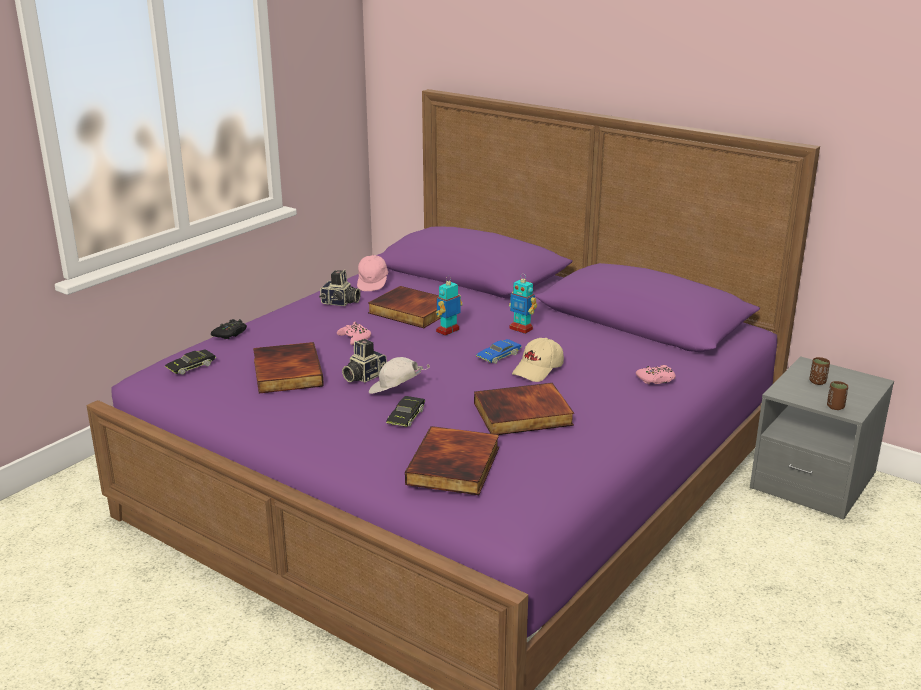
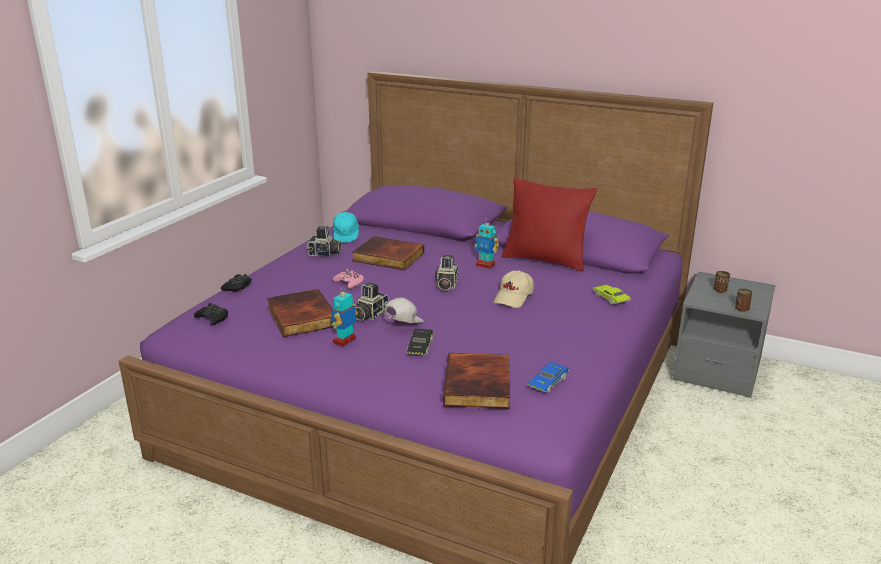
camera: 10 degrees left, 0 degrees up
(191, 366) = (212, 318): black toy car -> black game controller
(373, 283) = (346, 236): pink cap -> turquoise cap
(395, 391) = (402, 325): white cap -> white cap turned 135 degrees clockwise
(448, 331) = (426, 271): toy robot -> toy robot (345, 341)
(464, 349) = (446, 285): none -> camera
(498, 356) = (476, 288): blue toy car -> blue toy car (548, 382)
(522, 415) = (517, 336): book -> none
(596, 328) = (545, 260): none -> red pillow
(656, 379) = (611, 298): pink game controller -> green toy car

